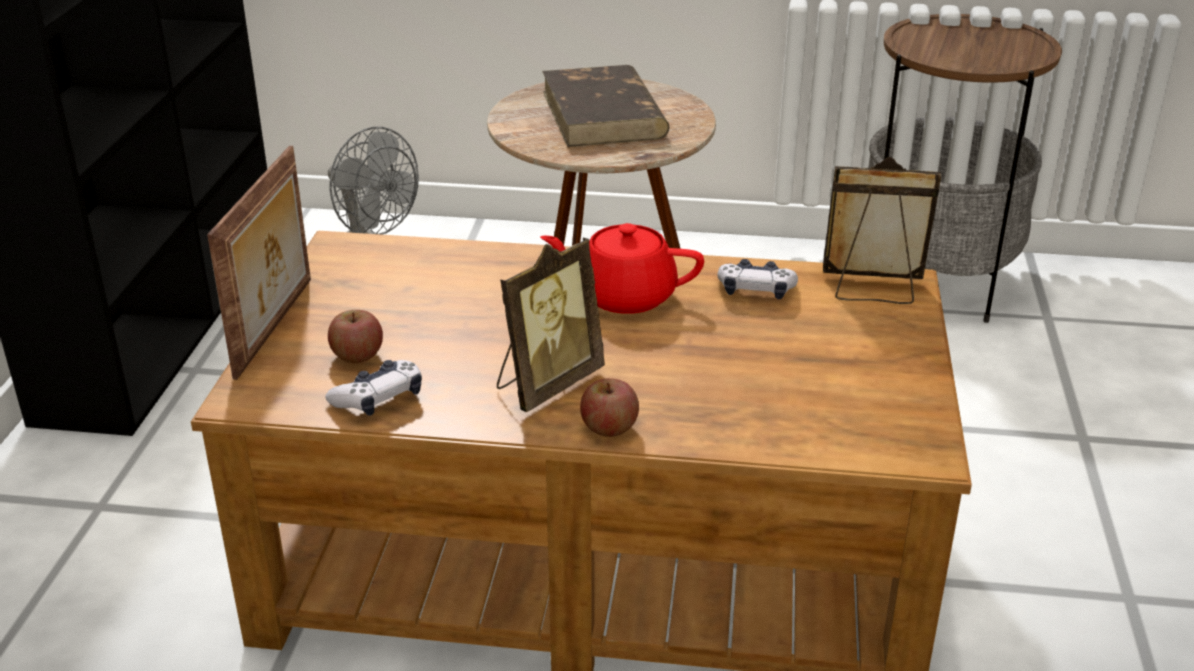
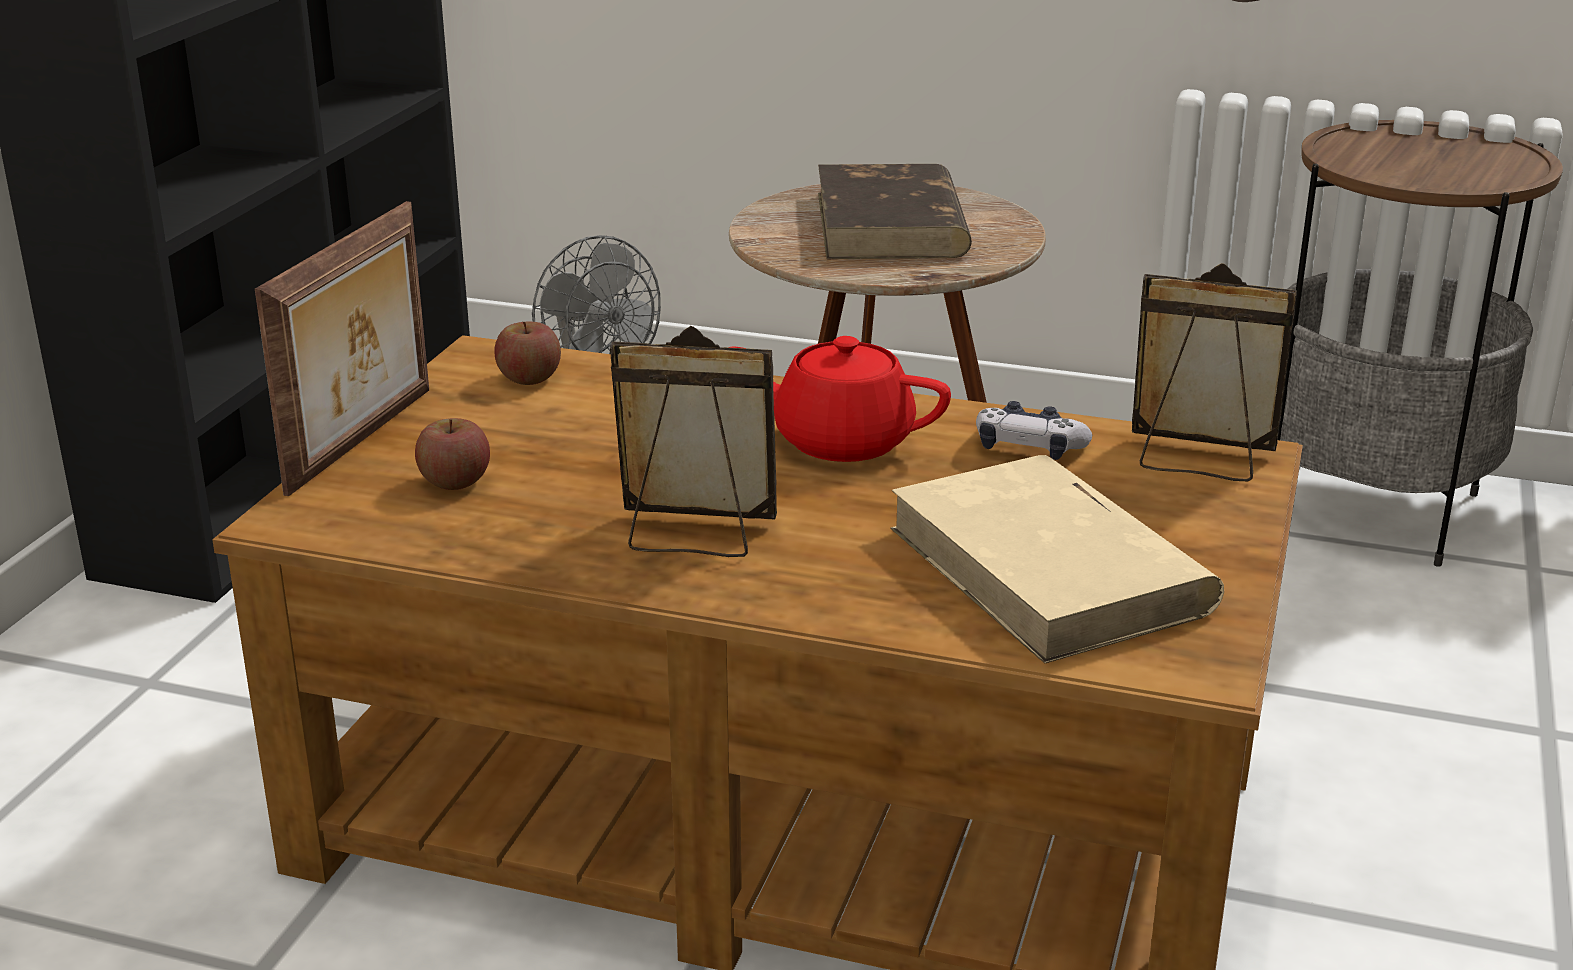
camera: 10 degrees right, 5 degrees down
(379, 398) = (463, 533): game controller -> none
(546, 383) = (694, 535): picture frame -> picture frame turned 135 degrees counterclockwise
(609, 428) = (760, 595): apple -> apple (529, 378)
(801, 387) = (1051, 570): none -> beige book

